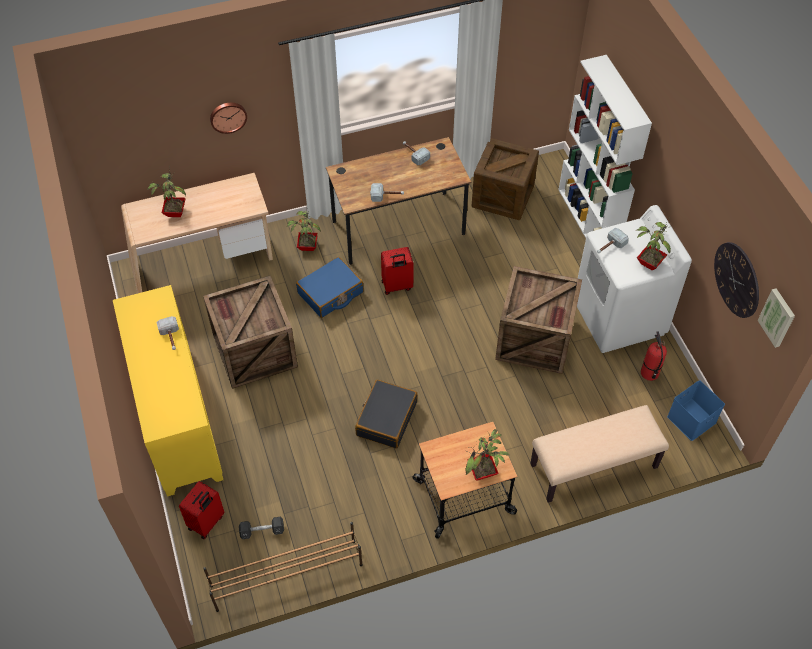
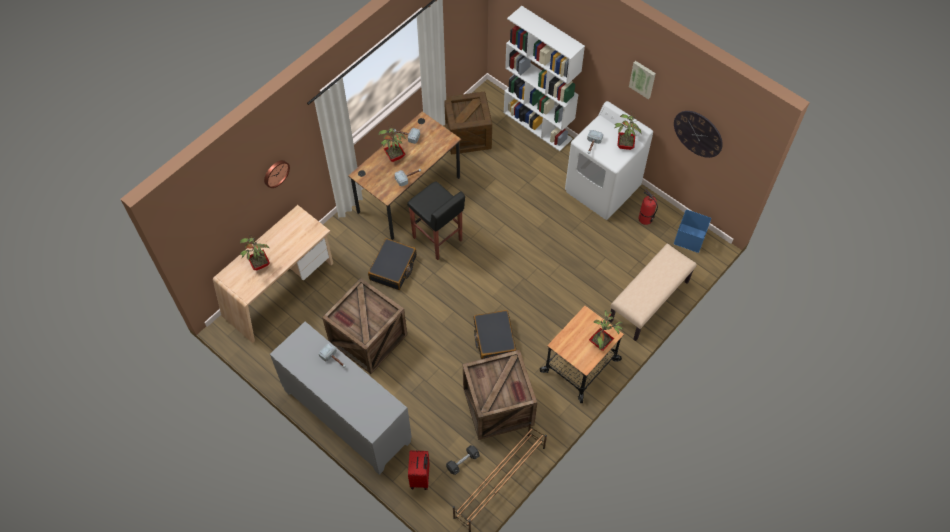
camera: 30 degrees left, 5 degrees up
(177, 419) = (346, 416): yellow cabinet -> grey cabinet
(306, 246) = (351, 241): potted plant -> potted plant (394, 157)
(330, 293) = (393, 268): blue suitcase -> black suitcase
(397, 286) = (437, 239): red suitcase -> black stool
(535, 340) = (558, 233): crate -> crate (499, 407)
(778, 317) = (743, 149): picture -> picture (643, 79)

